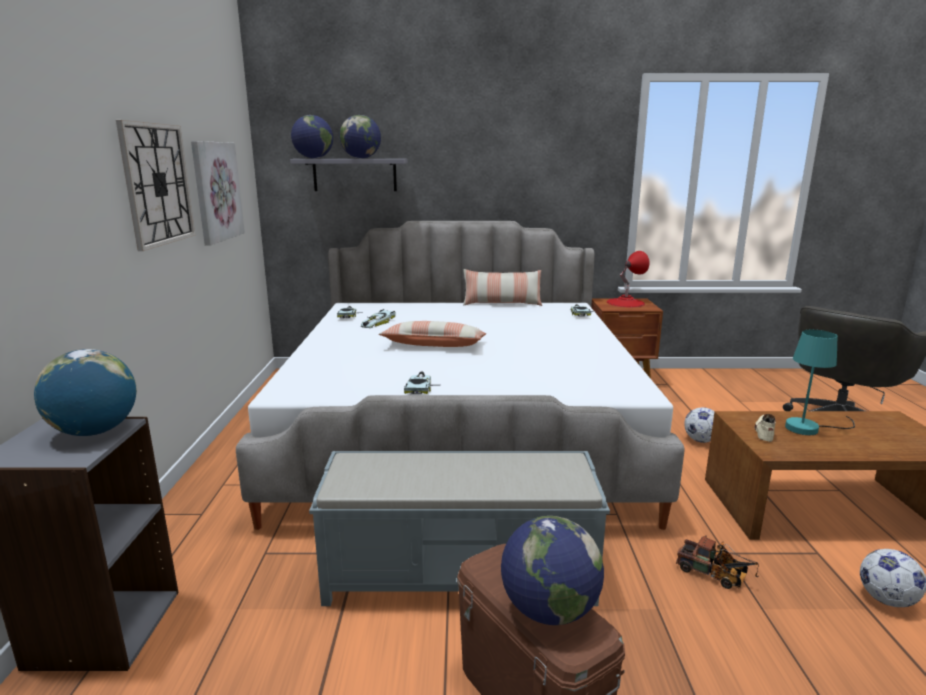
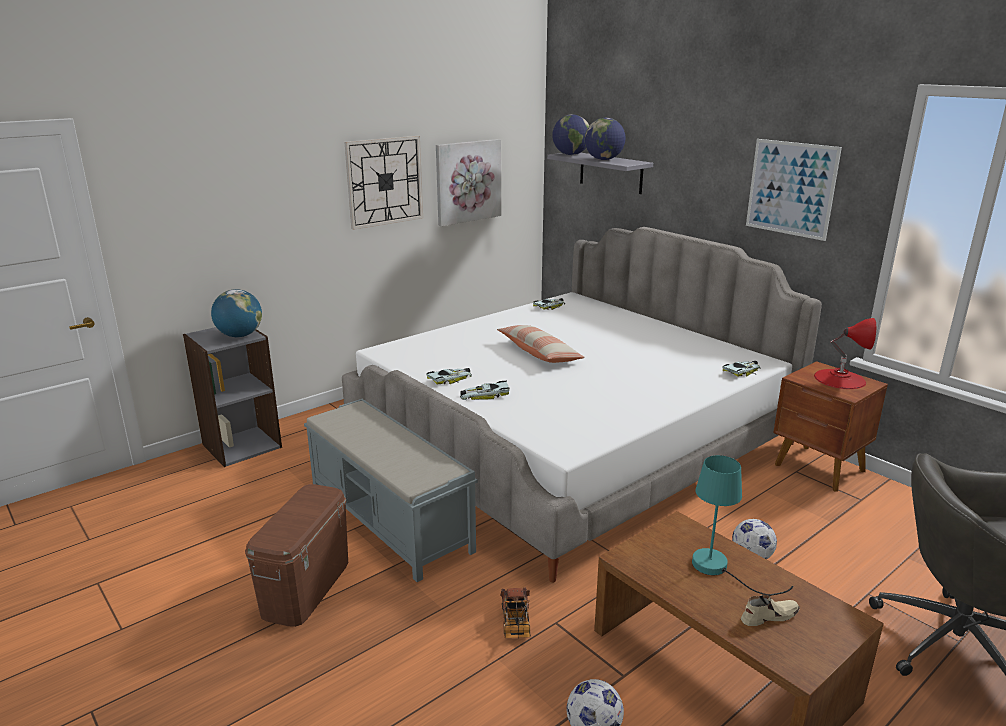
camera: 50 degrees right, 5 degrees up
(376, 322) = (552, 320): toy car -> toy car (484, 394)
(502, 303) = (699, 336): pillow -> none
(549, 610) = (288, 523): globe -> none
(551, 164) = (791, 188): none -> picture
(764, 432) = (666, 545): beige shoe -> beige shoe (768, 616)

